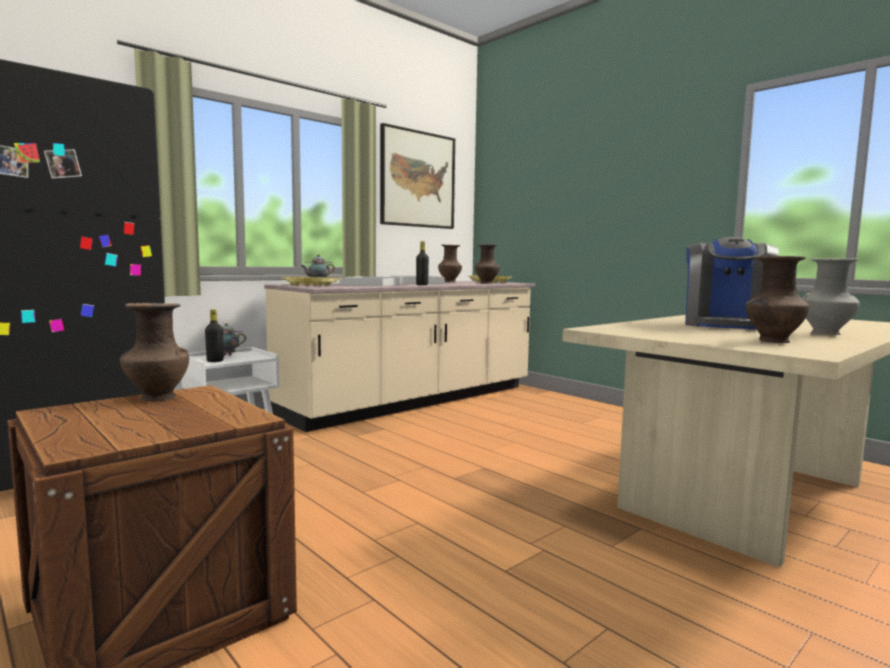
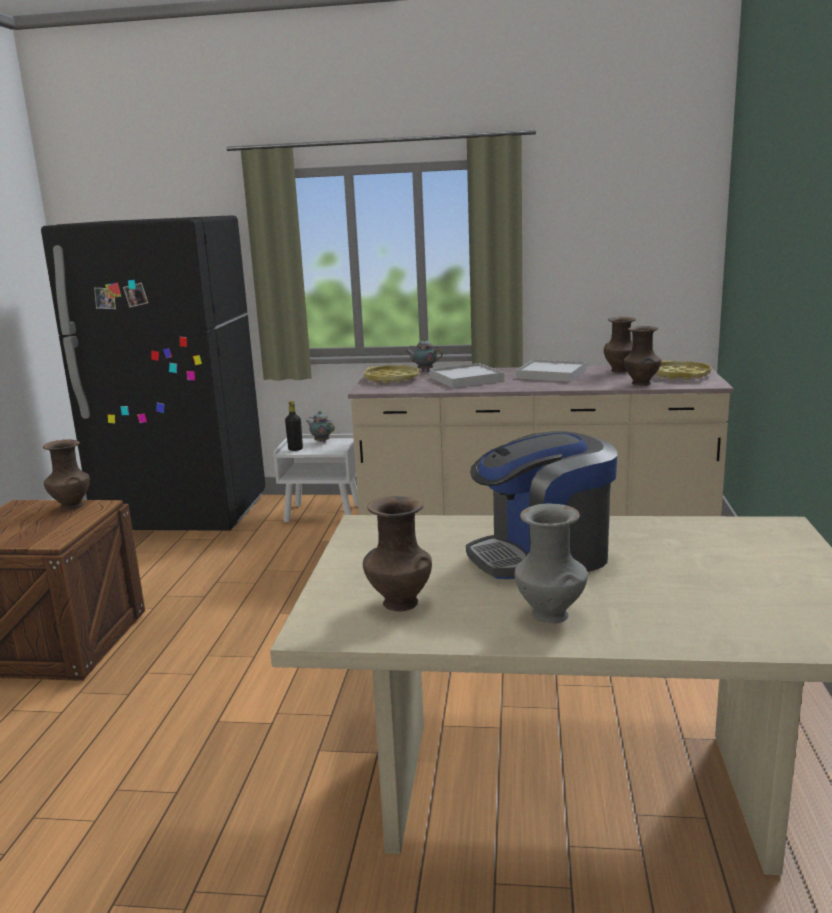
camera: 50 degrees right, 10 degrees up
(417, 179) = (606, 218): picture -> none
(422, 285) = (517, 386): black bottle -> none

